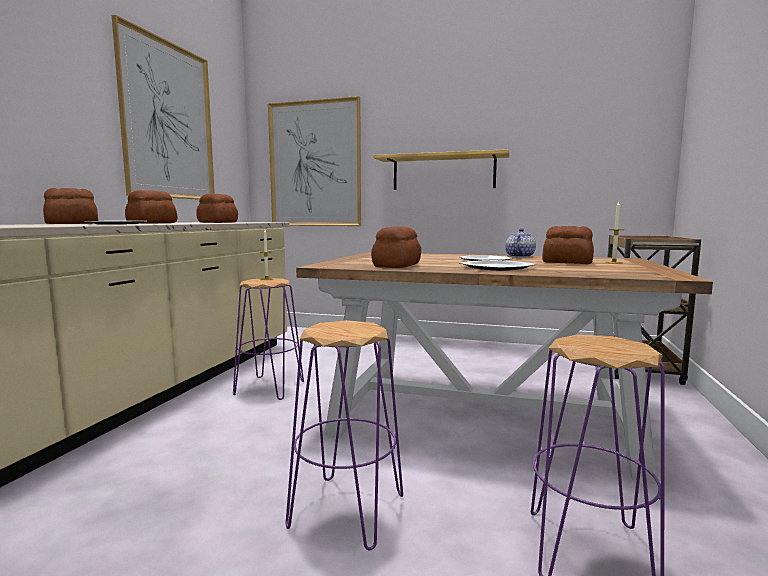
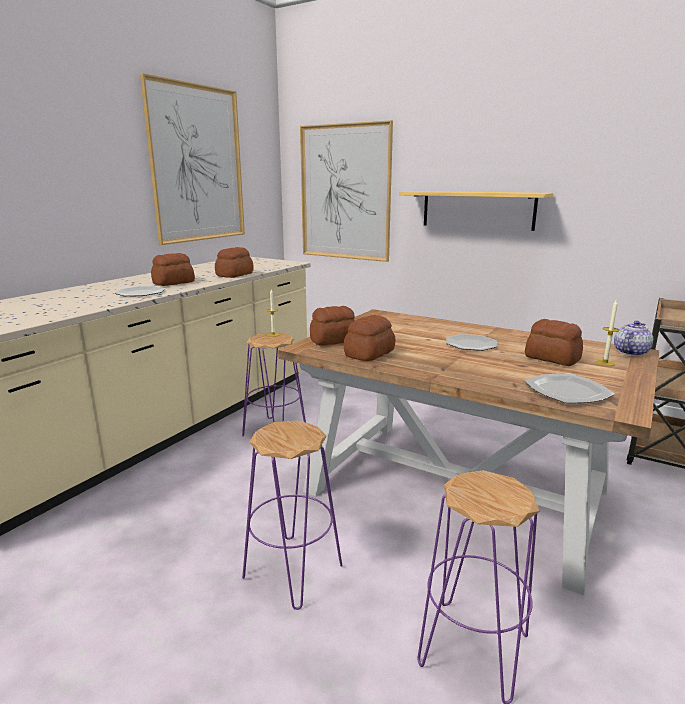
camera: 15 degrees right, 10 degrees up
(71, 223) = (108, 286): bread -> bread (332, 340)
(498, 268) = (462, 368): plate -> plate (568, 391)
(519, 256) = (518, 335): teapot -> teapot (630, 352)

